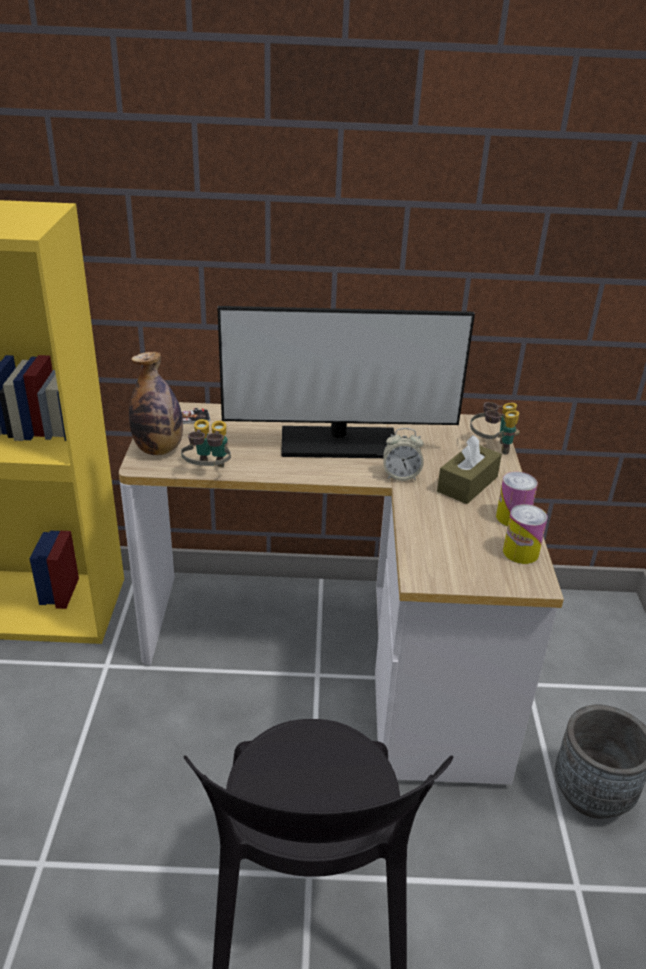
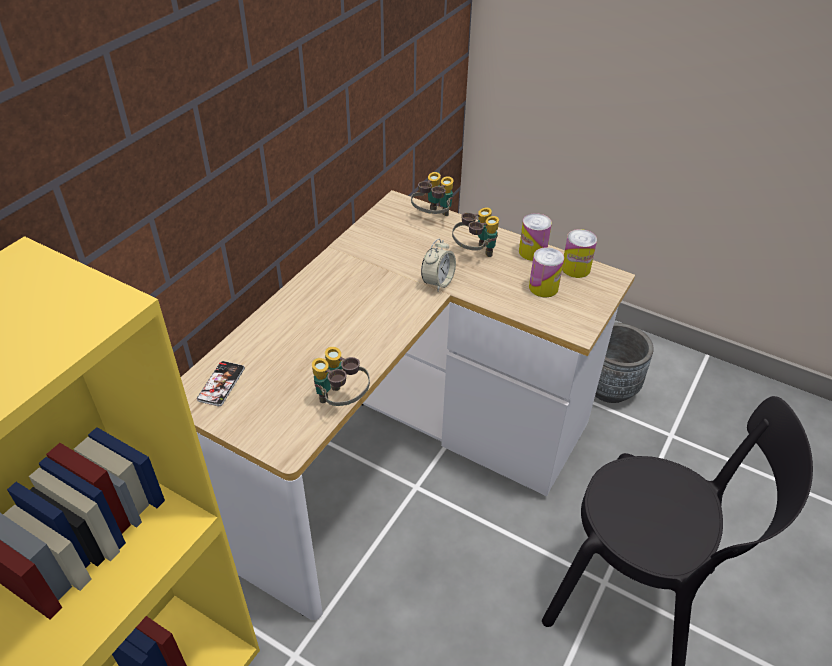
camera: 60 degrees left, 10 degrees up
(159, 449) = (267, 425): bottle -> none
(338, 443) = (359, 296): monitor -> none
(464, 538) = (543, 287): none -> can
(467, 484) = (475, 253): brown tissue box -> binoculars

